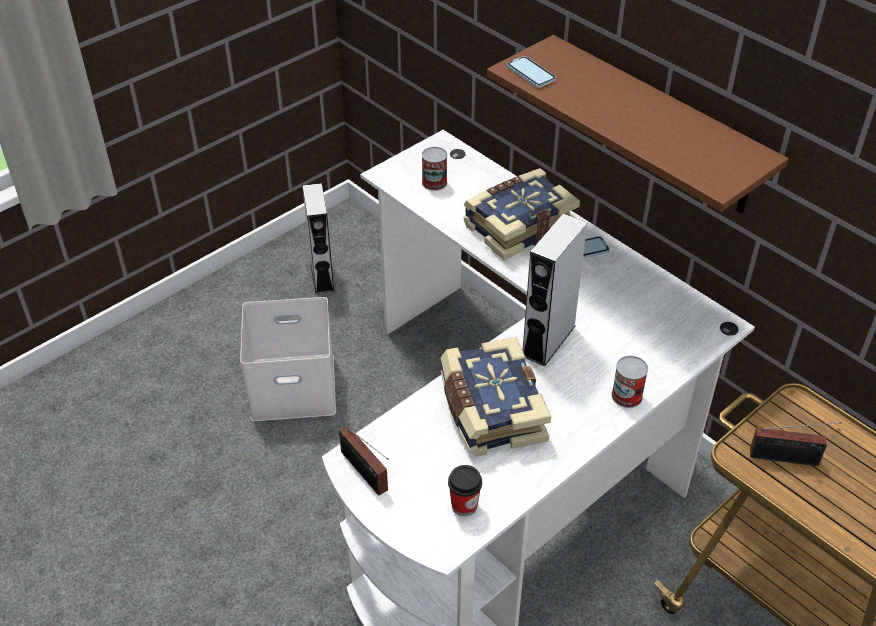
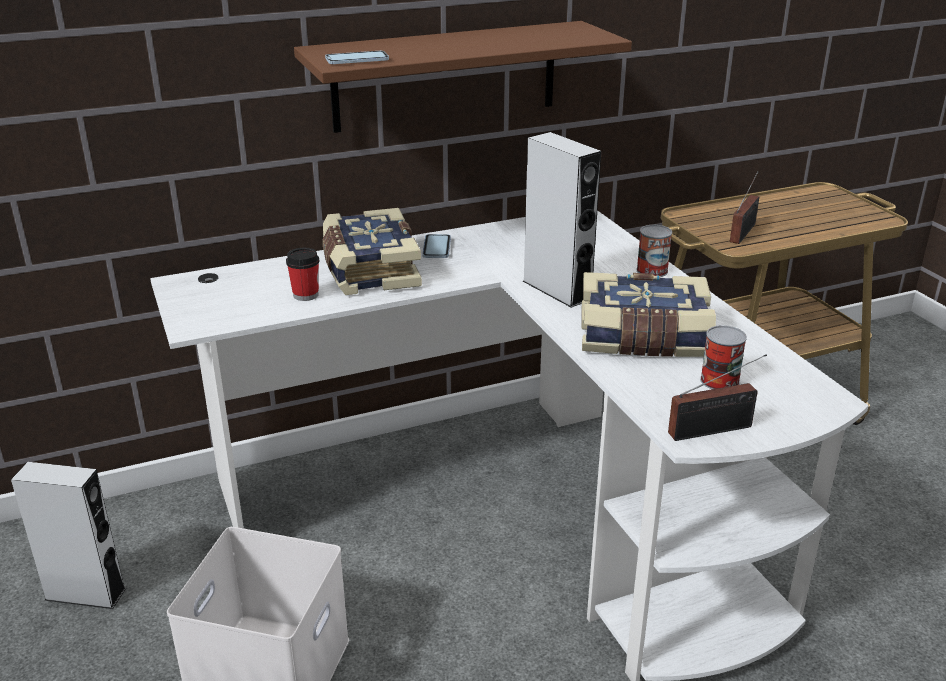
camera: 70 degrees left, 15 degrees down
(434, 182) = (244, 300): can -> can (719, 381)
(464, 505) = (775, 377): cup -> cup (306, 295)

